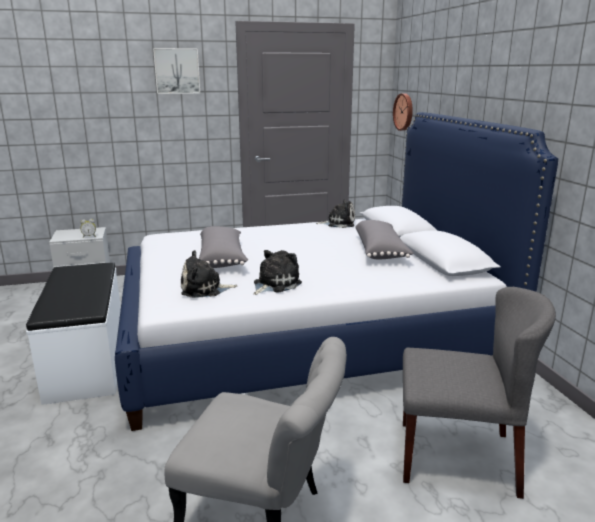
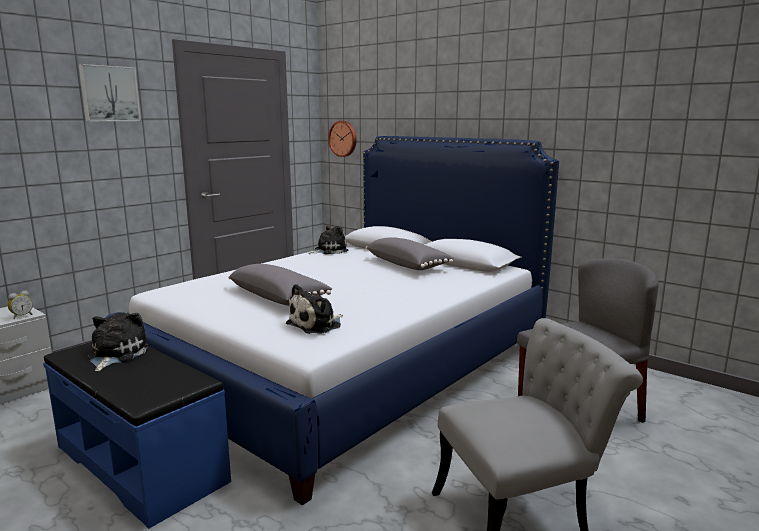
camera: 35 degrees left, 5 degrees down
(88, 360) = (141, 462): white bench -> blue bench
(274, 284) = (373, 306): plush toy -> plush toy (115, 354)

